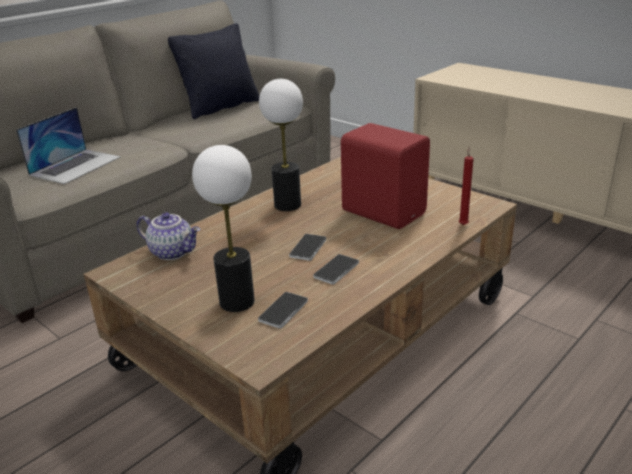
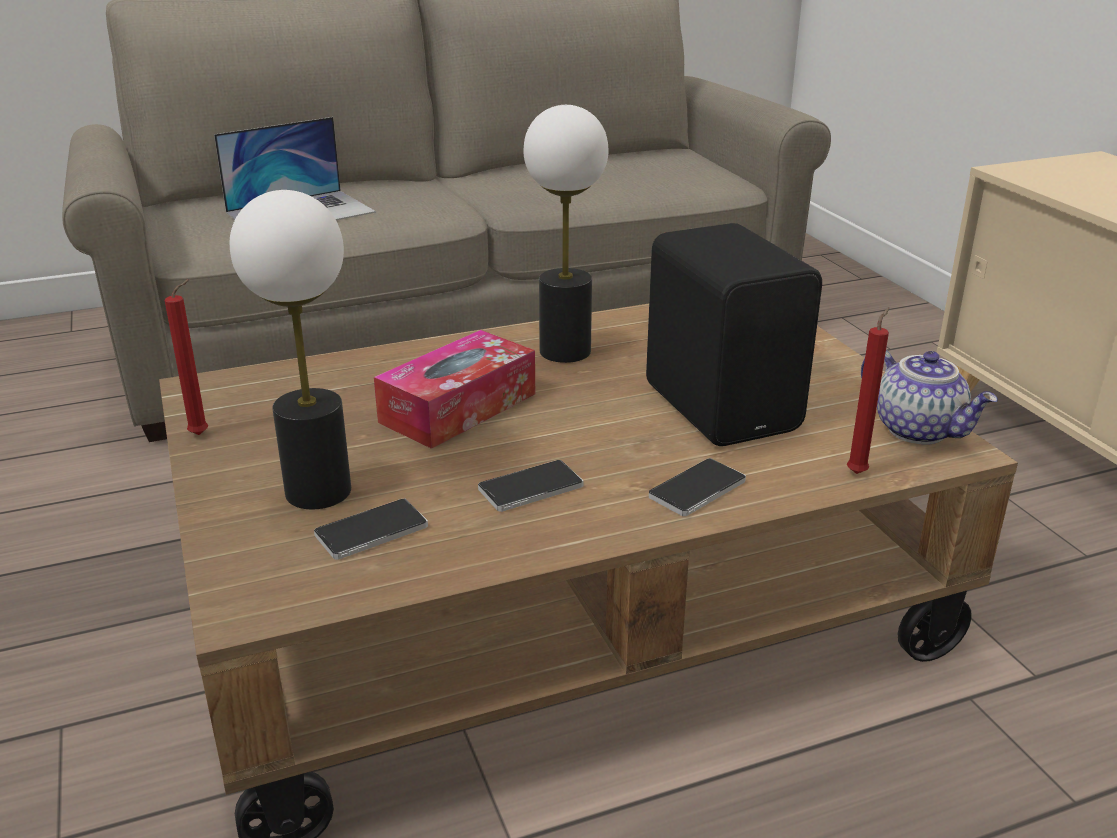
camera: 25 degrees right, 0 degrees up
(143, 293) = (202, 434): none -> red candle
(173, 252) = (311, 381): teapot -> teapot (919, 430)
(221, 107) = (609, 164): black pillow -> none
(264, 244) = (458, 408): none -> tissue box
(308, 248) = (523, 435): phone -> phone (697, 489)
(383, 211) = (724, 406): red speaker -> black speaker

